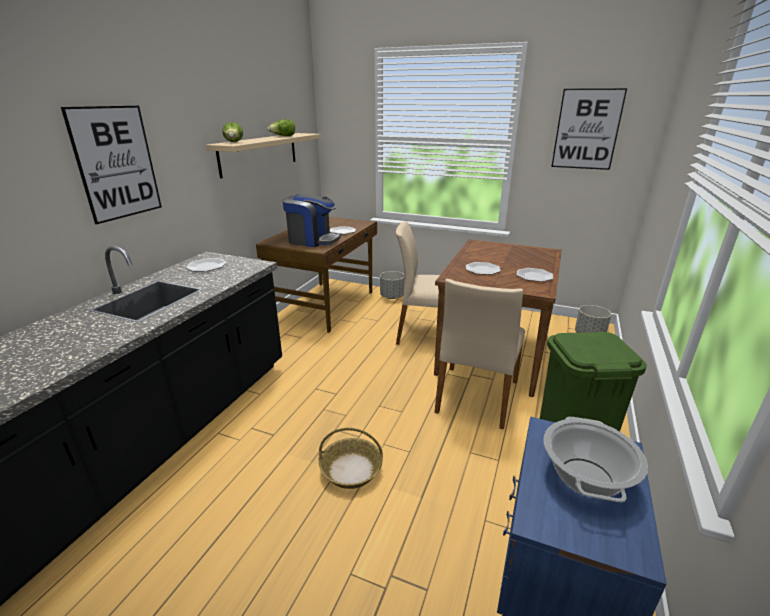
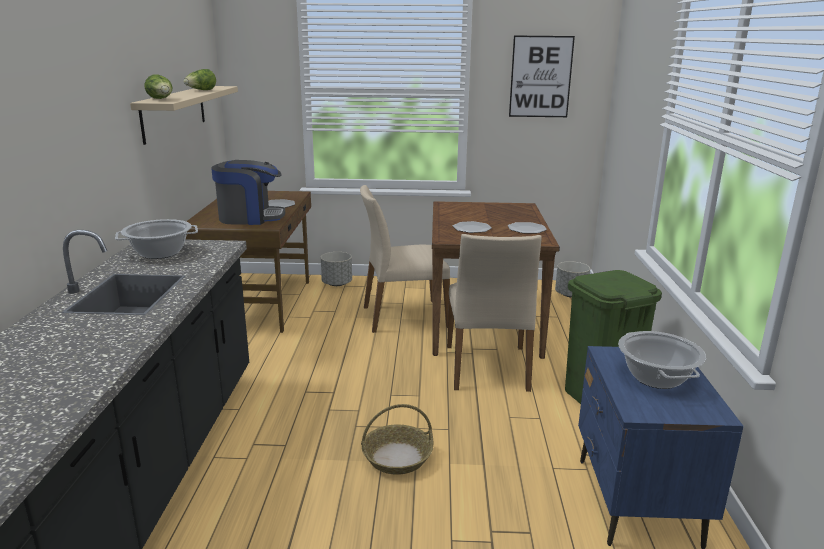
camera: 20 degrees left, 5 degrees down
(116, 163) = (59, 128): picture -> none
(207, 266) = (160, 253): plate -> cooking pot

